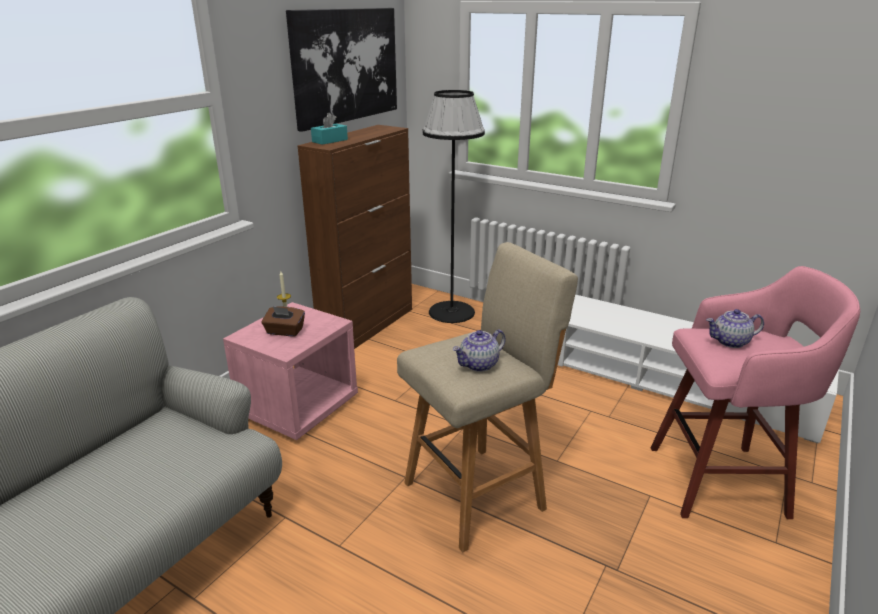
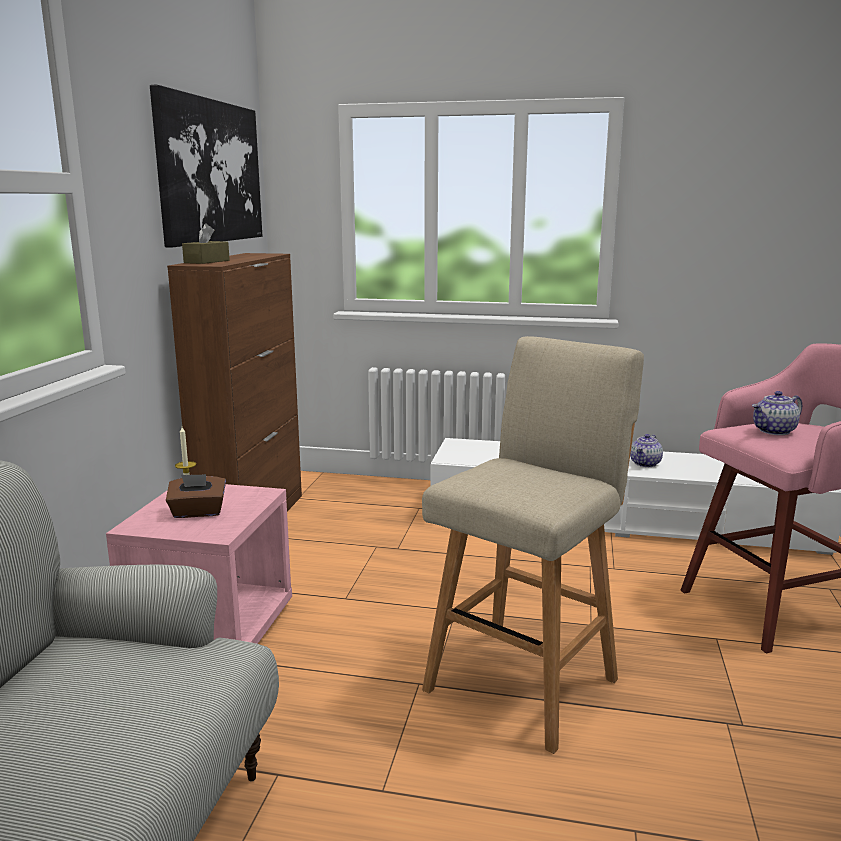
camera: 20 degrees left, 10 degrees down
(330, 141) = (207, 261): turquoise tissue box -> brown tissue box
(451, 312) = (355, 492): black floor lamp -> none
(479, 365) = (543, 483): teapot -> teapot (645, 464)

